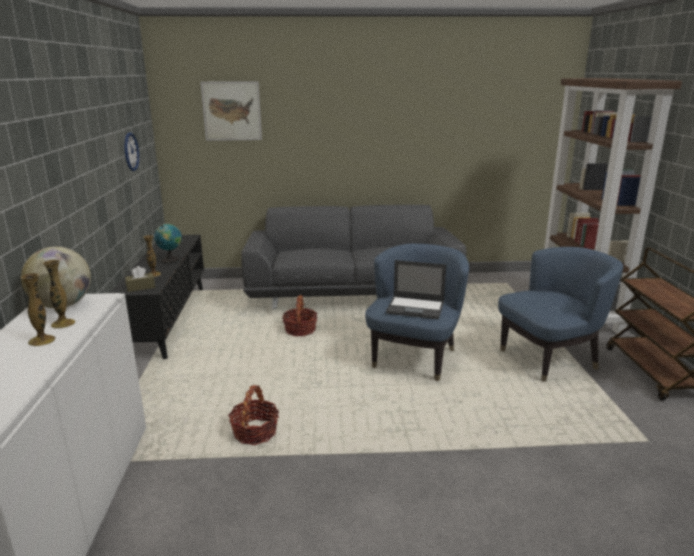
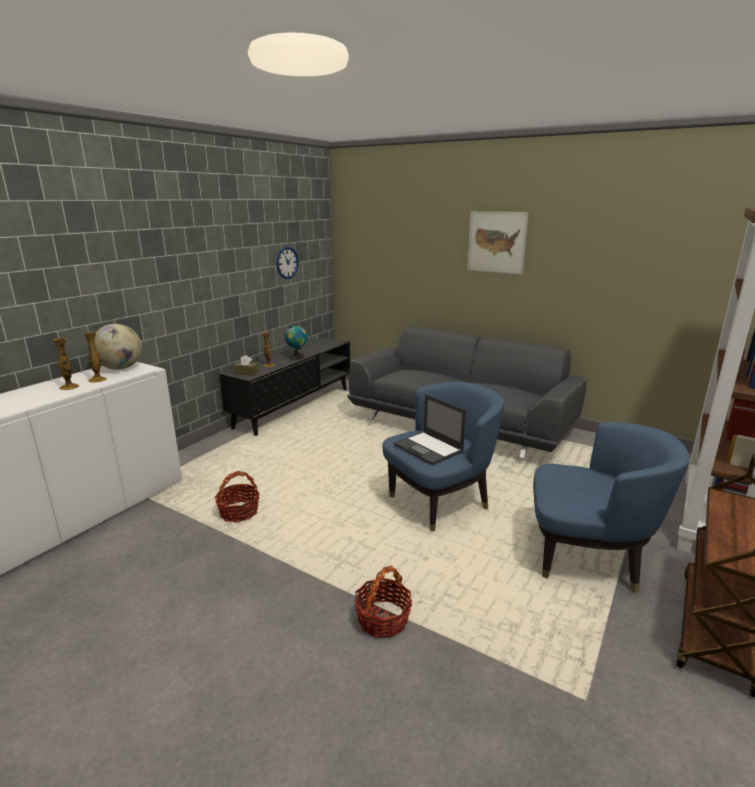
camera: 35 degrees right, 0 degrees up
(232, 111) = (390, 233): picture -> picture (496, 242)
(300, 330) = (375, 444): basket -> basket (383, 619)

